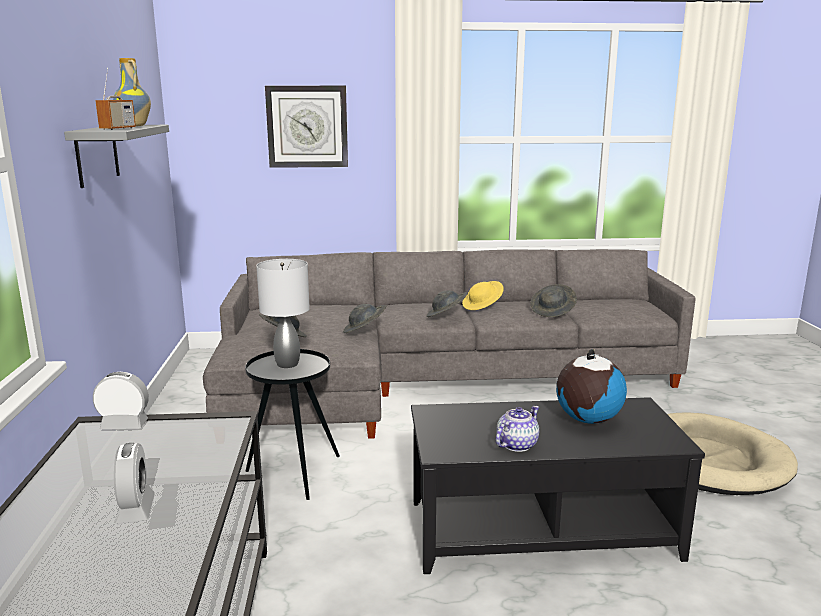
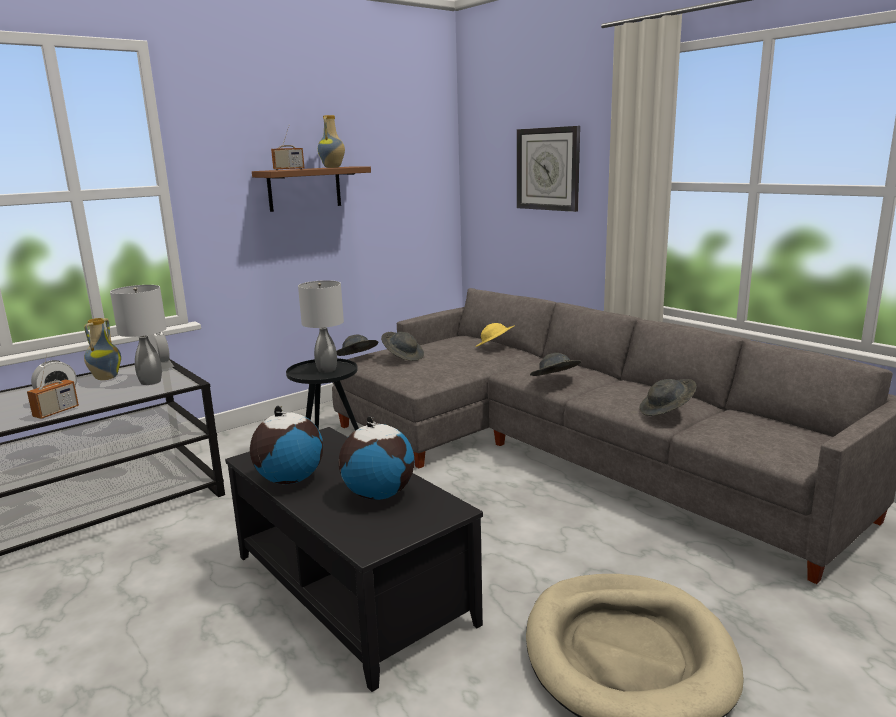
camera: 55 degrees right, 0 degrees up
(88, 465) = (106, 378): none -> vase
(97, 154) = (304, 188): grey shelf -> brown shelf
(175, 441) = (150, 382): none -> grey table lamp
(189, 514) = (56, 412): none -> radio
(364, 331) = (463, 370): grey hat -> grey hat (356, 359)
(482, 306) = (619, 384): yellow hat -> yellow hat (494, 347)
(516, 445) = (289, 479): teapot -> globe

